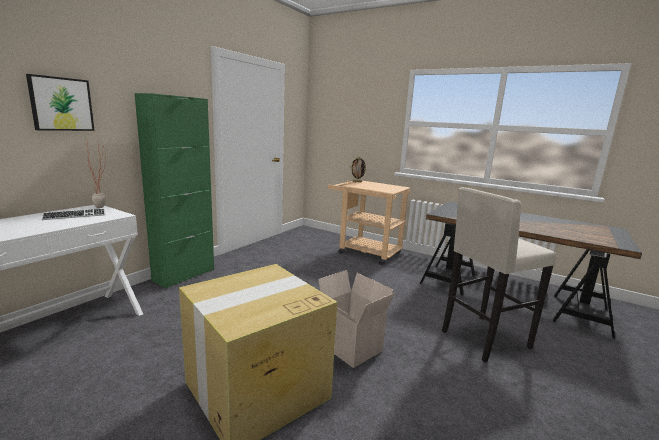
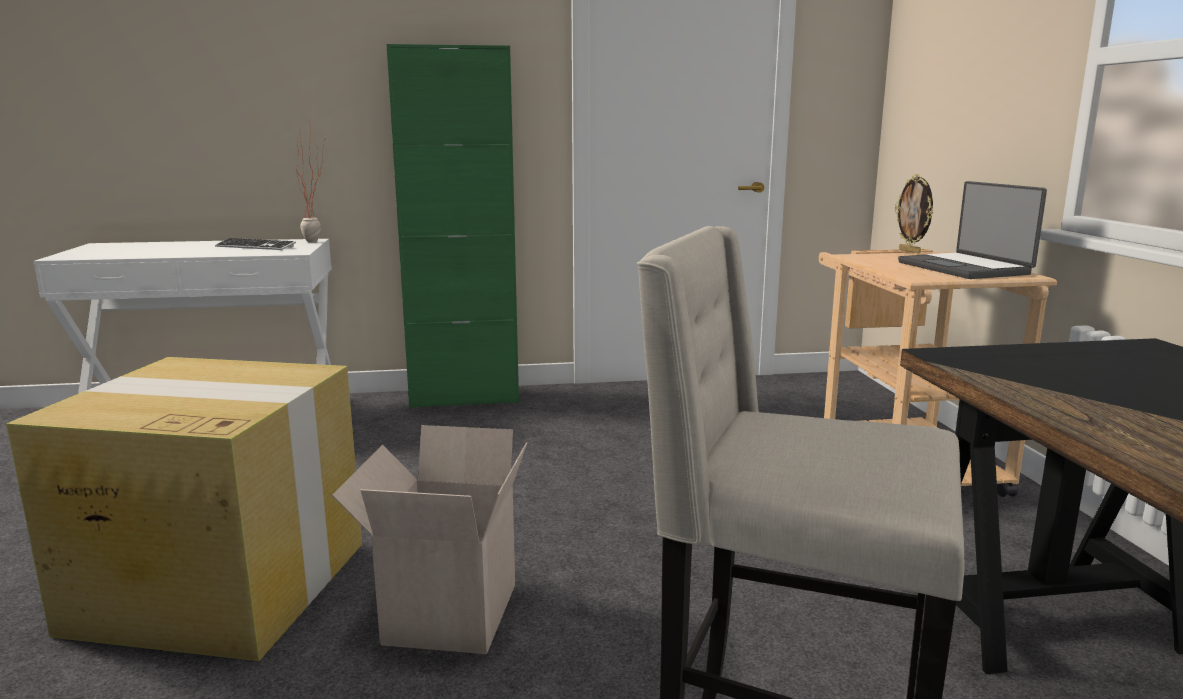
camera: 50 degrees right, 0 degrees up
(61, 104) = (279, 75): picture -> none
(386, 186) = (965, 268): none -> laptop

